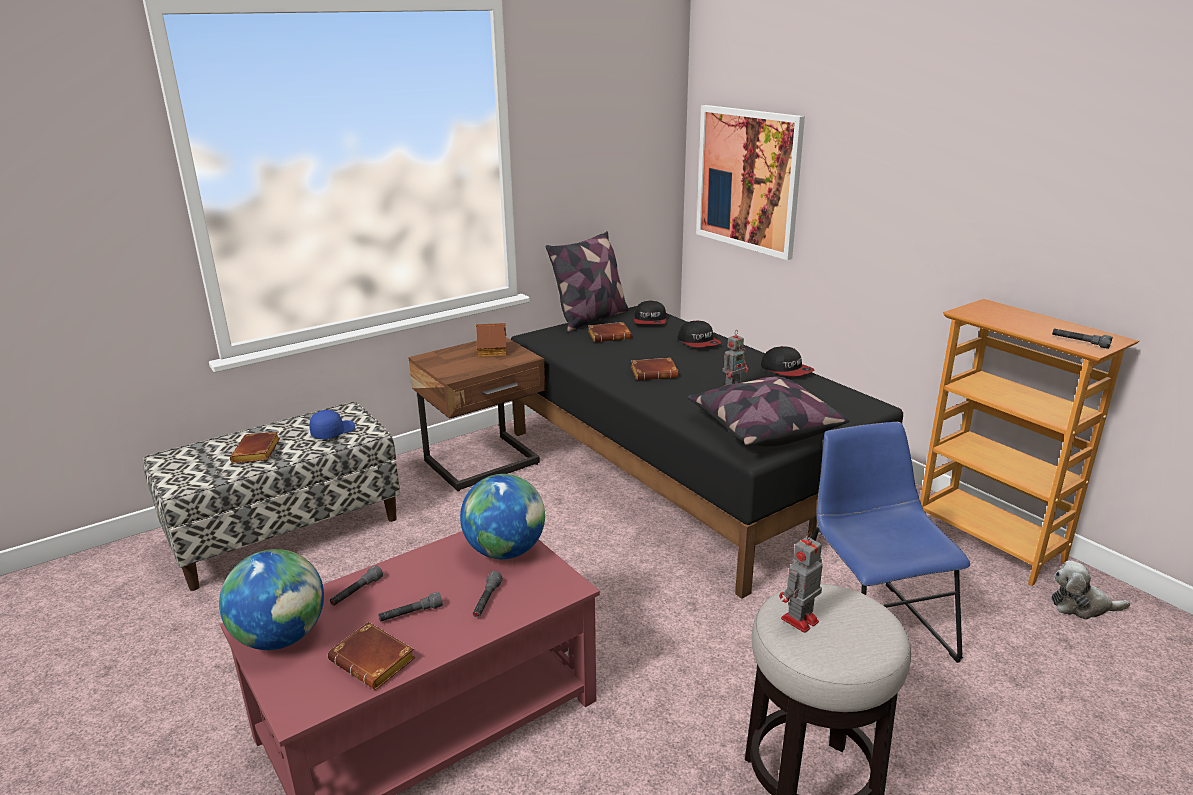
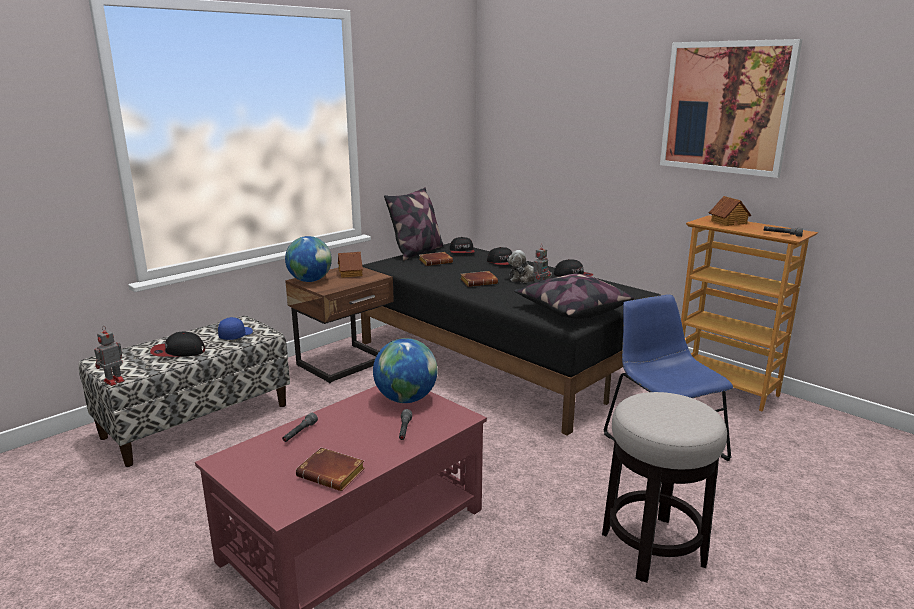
camera: 10 degrees left, 5 degrees down
(258, 452) = (178, 352): brown book -> cap
(281, 637) = (250, 466): globe -> globe (310, 281)
(410, 614) = (349, 443): grey flashlight -> none
(748, 180) = (526, 147): picture -> picture (725, 107)
(798, 621) = (647, 412): toy robot -> toy robot (113, 381)
(1007, 314) = (728, 222): none -> toy house
(1081, 606) = (797, 420): plush toy -> plush toy (526, 279)

